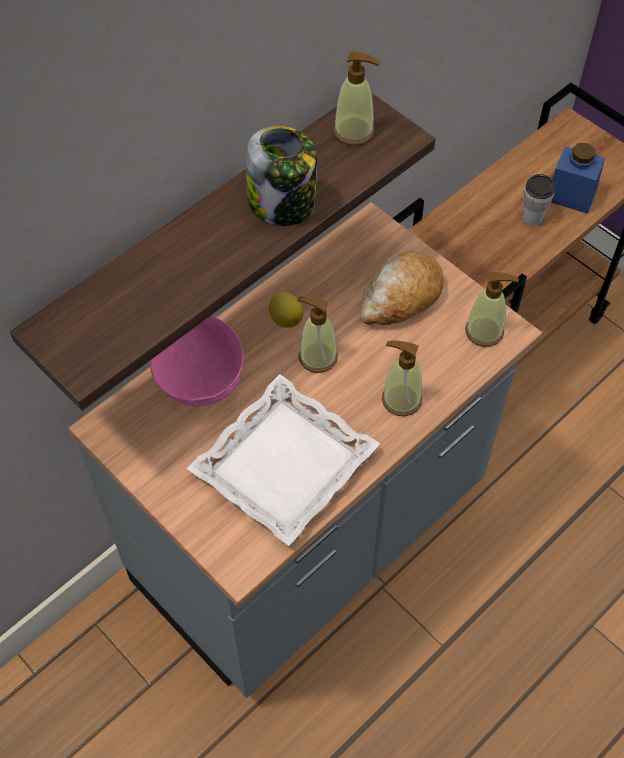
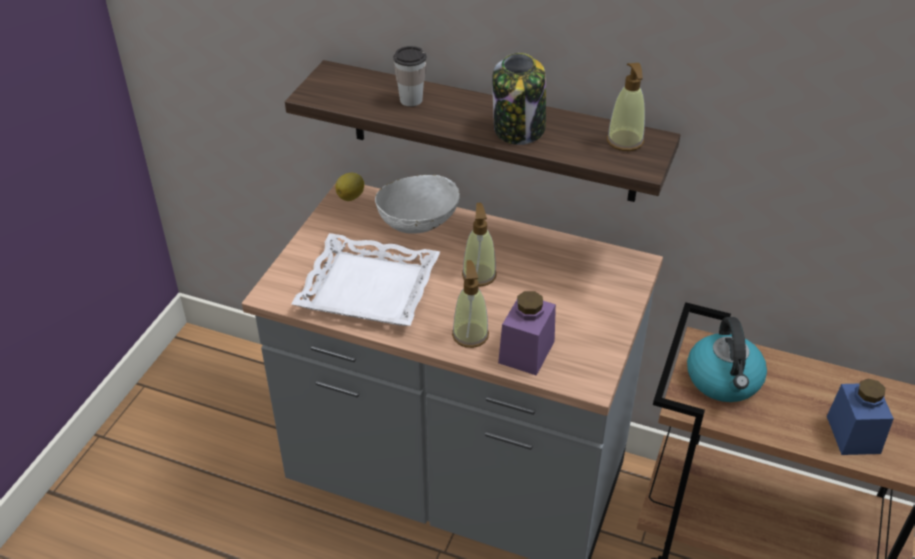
camera: 65 degrees right, 15 degrees down
(199, 378) = (418, 221): pink bowl -> white bowl
(286, 318) = (503, 247): lemon -> lemon (351, 197)
(400, 297) = (574, 303): bread -> none
(446, 363) = (526, 352): none -> purple jar
(475, 245) = (724, 380): none -> kettle
(484, 332) = (578, 367): soap dispenser -> none
(532, 217) = (795, 412): cup -> cup (411, 100)

